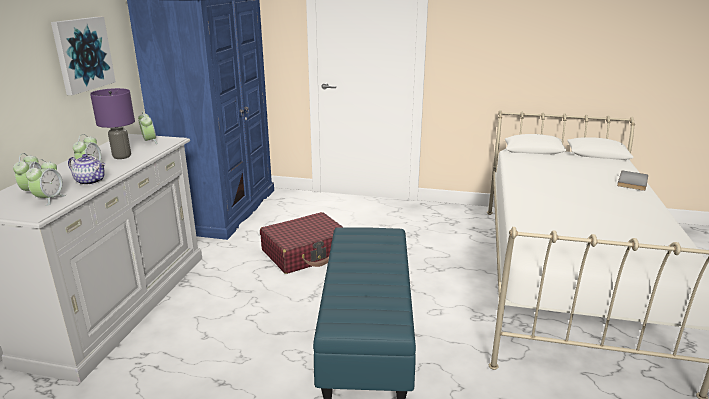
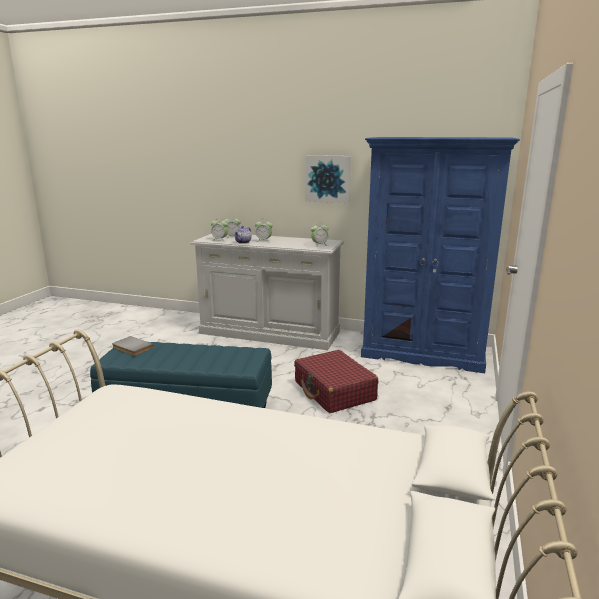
camera: 95 degrees right, 5 degrees down
(123, 156) = (287, 243): purple table lamp -> none
(634, 182) = (246, 537): grey book -> grey book (131, 348)

